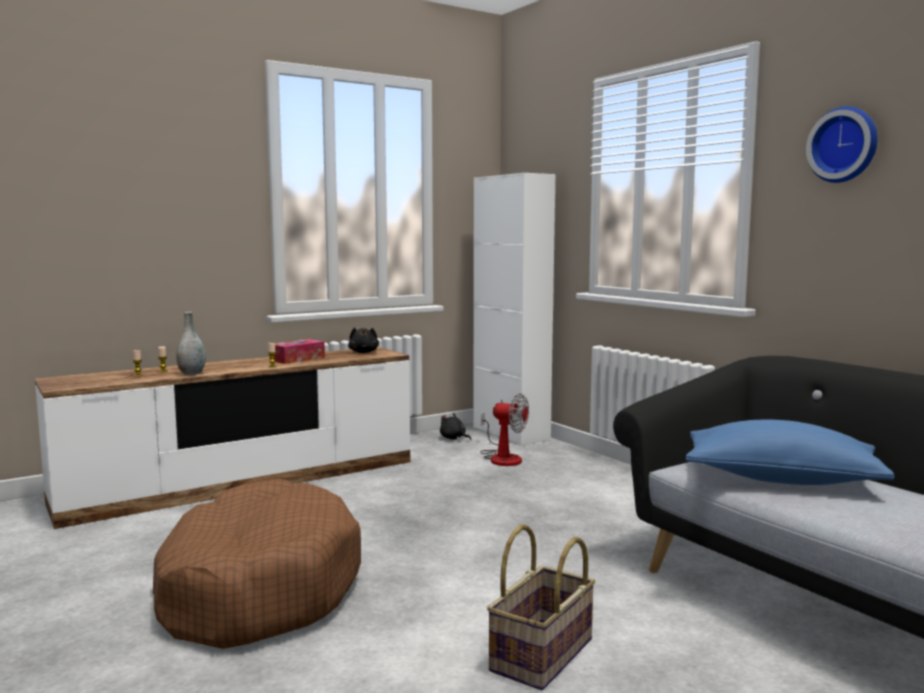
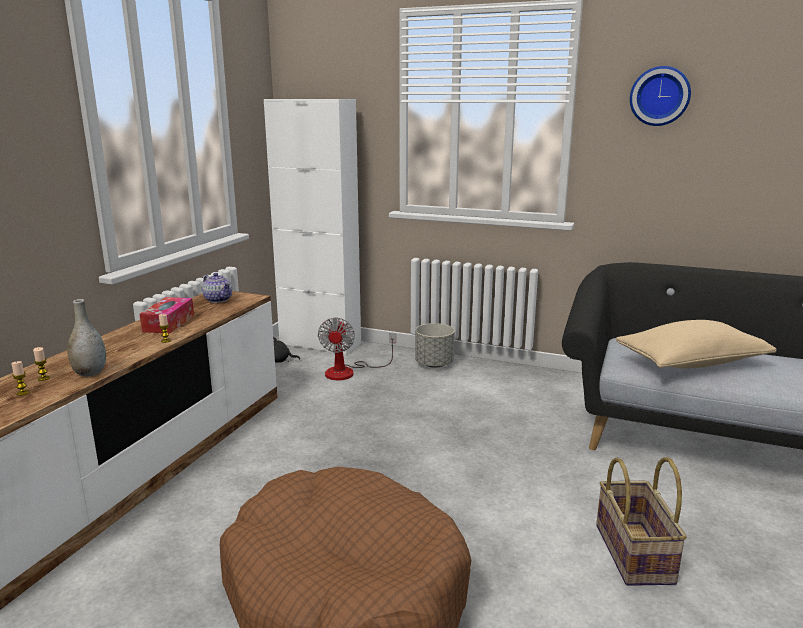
camera: 35 degrees left, 10 degrees up
(363, 352) = (218, 299): black plush toy -> teapot
(502, 457) = (349, 371): fan -> fan turned 105 degrees clockwise
(598, 469) = (434, 364): none -> grey planter
(780, 479) = (691, 363): blue pillow -> beige pillow

